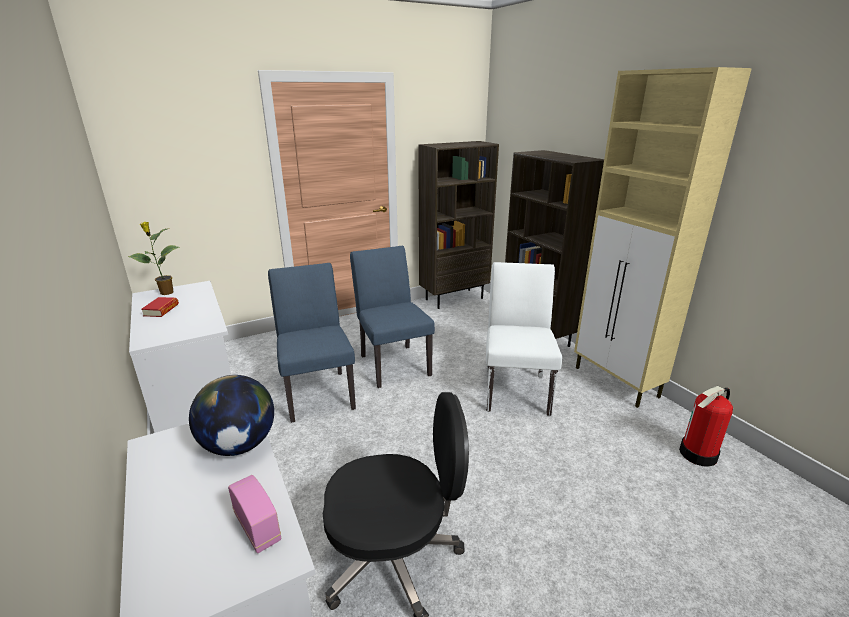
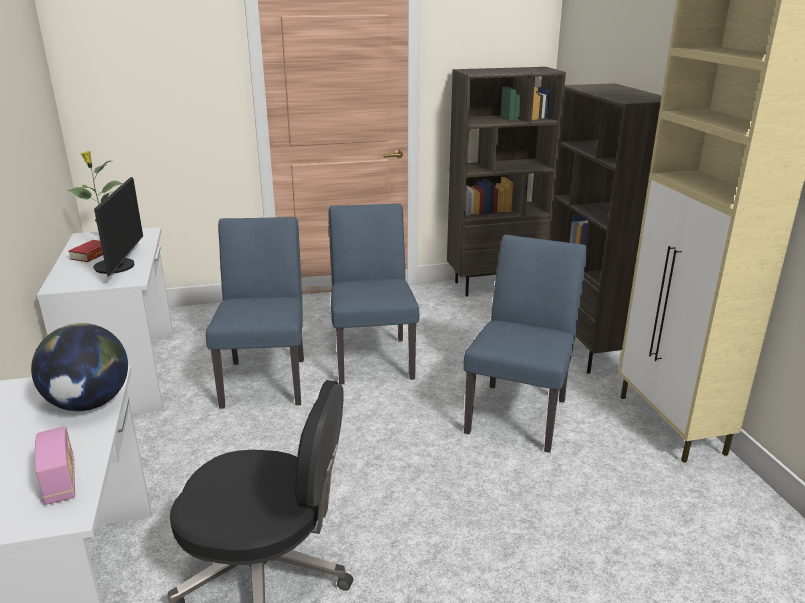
camera: 15 degrees right, 0 degrees up
(193, 317) = (119, 266): none -> monitor
(516, 388) = (520, 411): white chair -> blue chair
(698, 454) = (741, 539): fire extinguisher -> none

